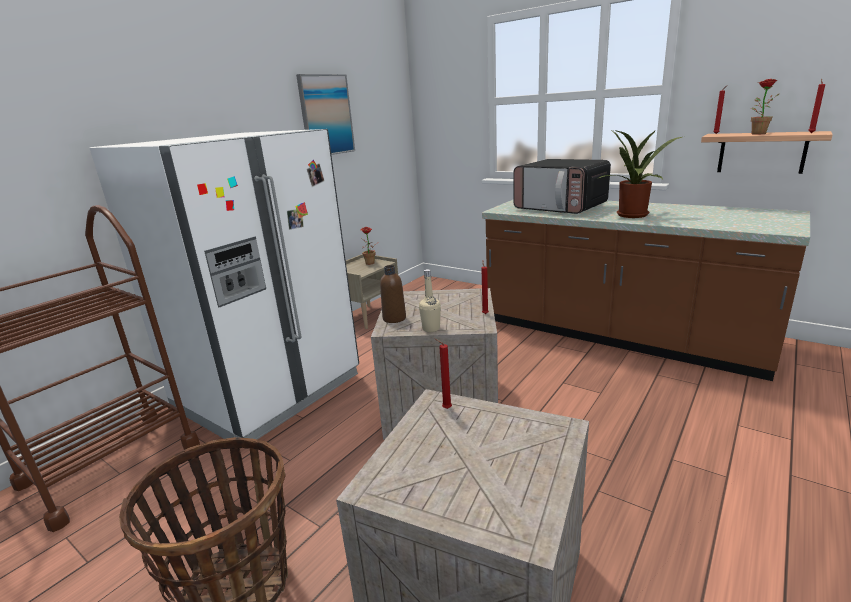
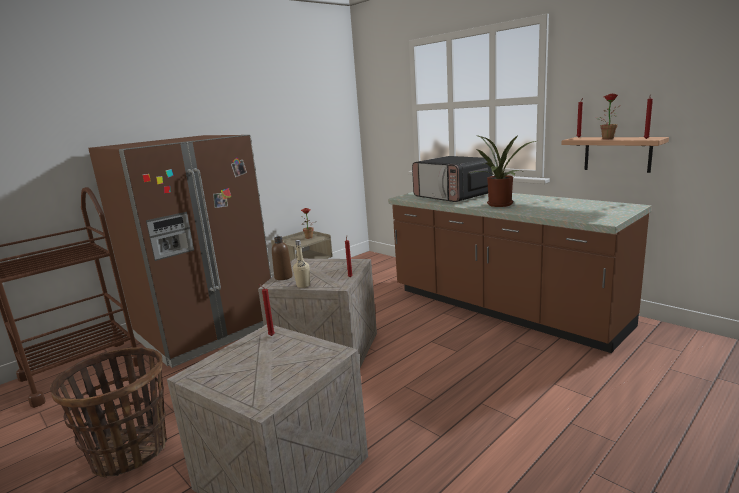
camera: 10 degrees right, 5 degrees down
(269, 391) = (207, 332): white fridge -> brown fridge
(326, 115) = (276, 120): picture -> none

